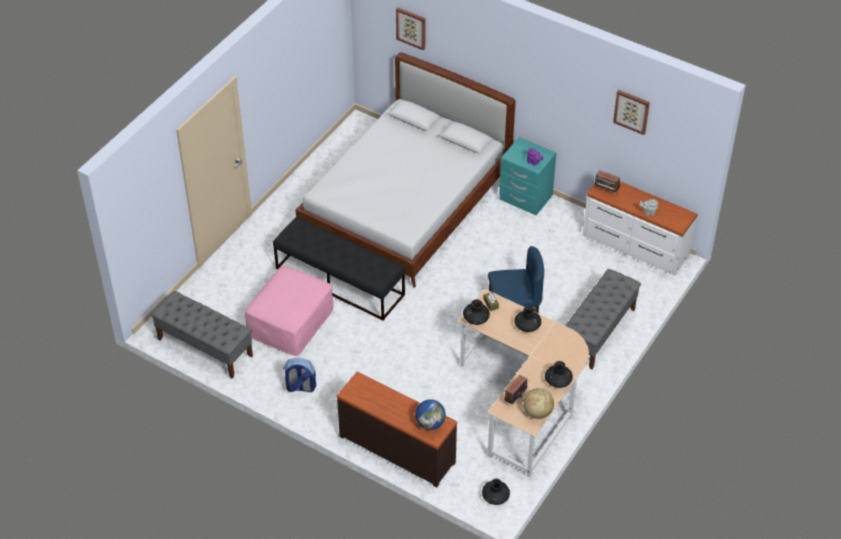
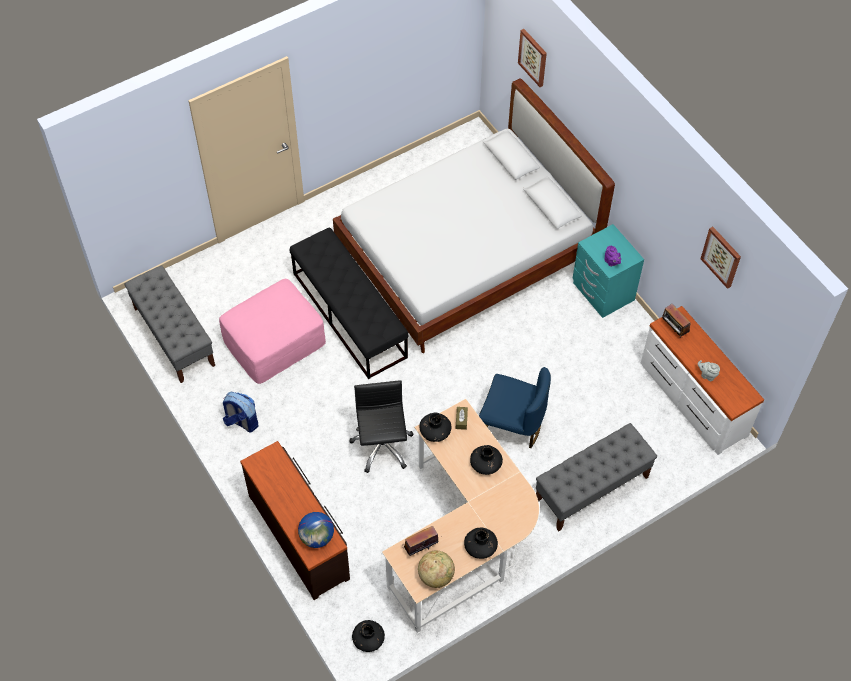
camera: 25 degrees right, 10 degrees up
(423, 363) = (382, 446): none -> black office chair

